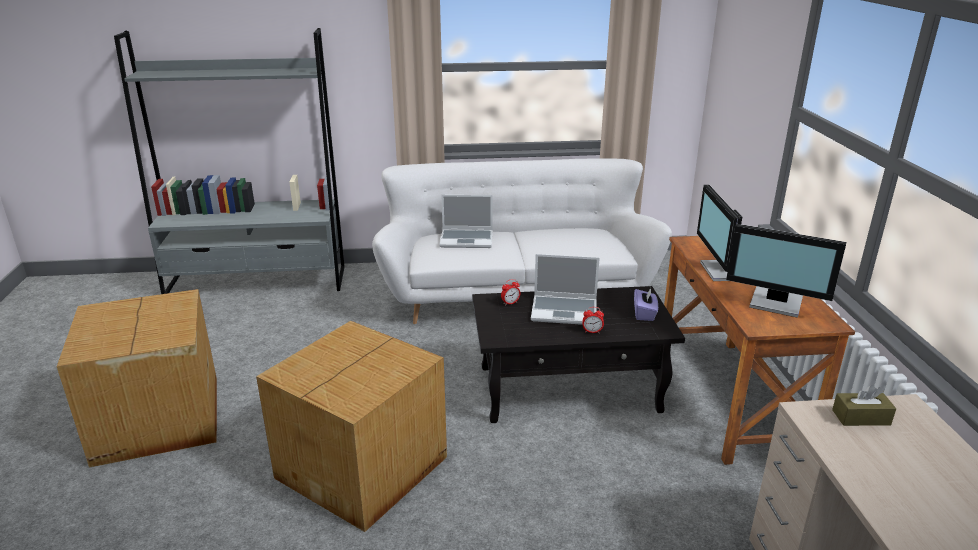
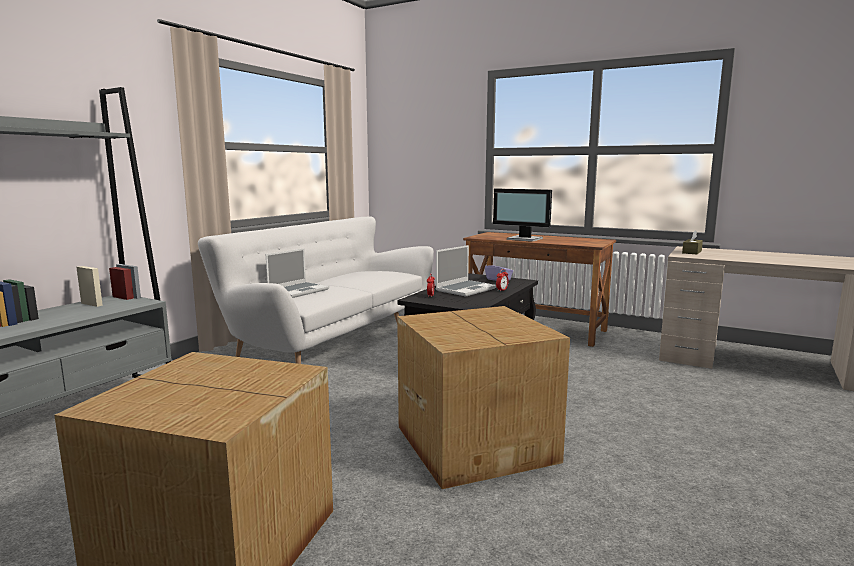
camera: 55 degrees left, 15 degrees down
(776, 303) = (573, 240): monitor -> none

